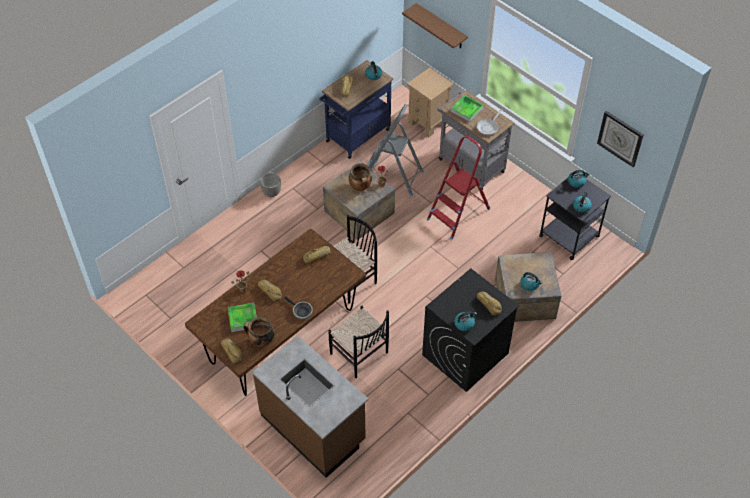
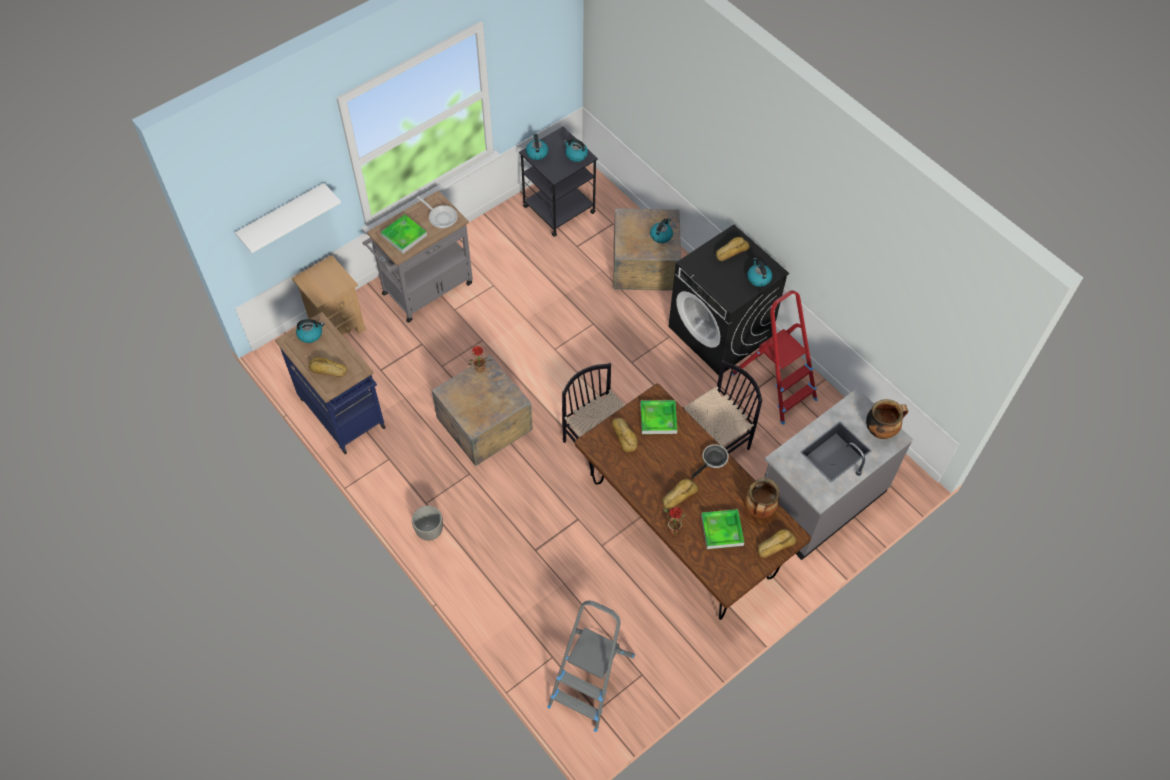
camera: 85 degrees left, 5 degrees up
(313, 428) = (819, 500): brown counter -> grey counter
(334, 276) = (658, 418): none -> tray
(360, 187) = (481, 394): cooking pot -> cooking pot (880, 430)
(391, 175) = (426, 380): grey step ladder -> grey step ladder (591, 681)
(441, 27) = (283, 216): brown shelf -> white shelf
(458, 214) = (507, 313): red step ladder -> red step ladder (774, 387)
(620, 138) = (538, 66): wall clock -> none

